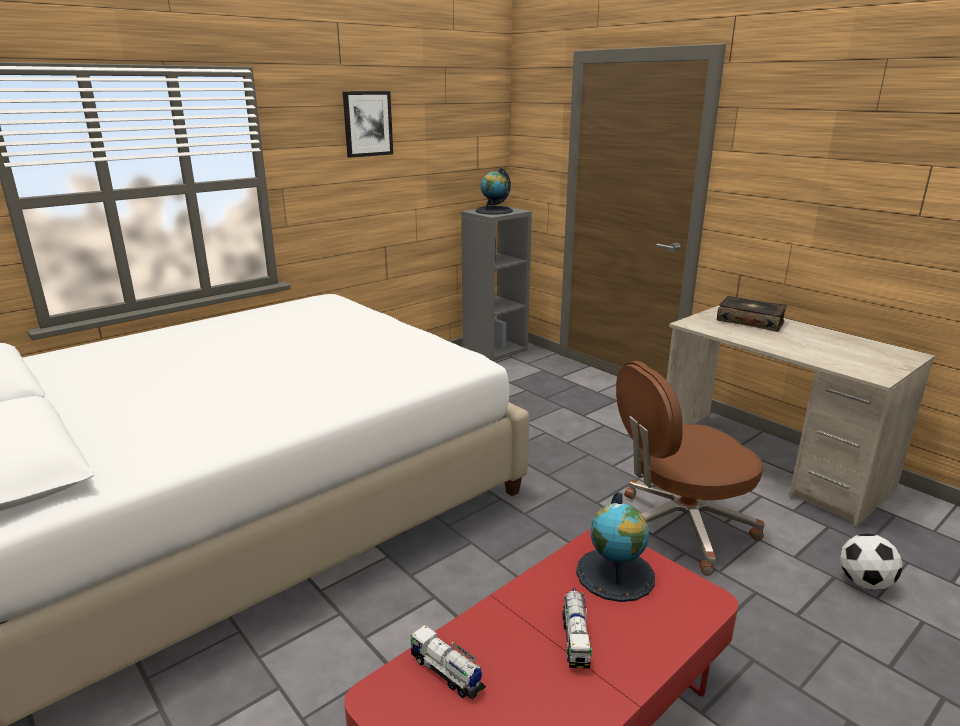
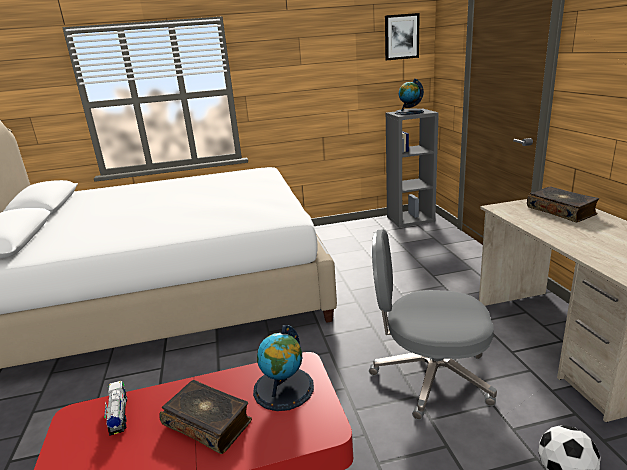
camera: 30 degrees right, 0 degrees up
(367, 123) = (307, 50): picture -> picture (401, 37)
(575, 639) = (208, 423): toy truck -> book
(679, 528) = (429, 376): brown office chair -> grey office chair

